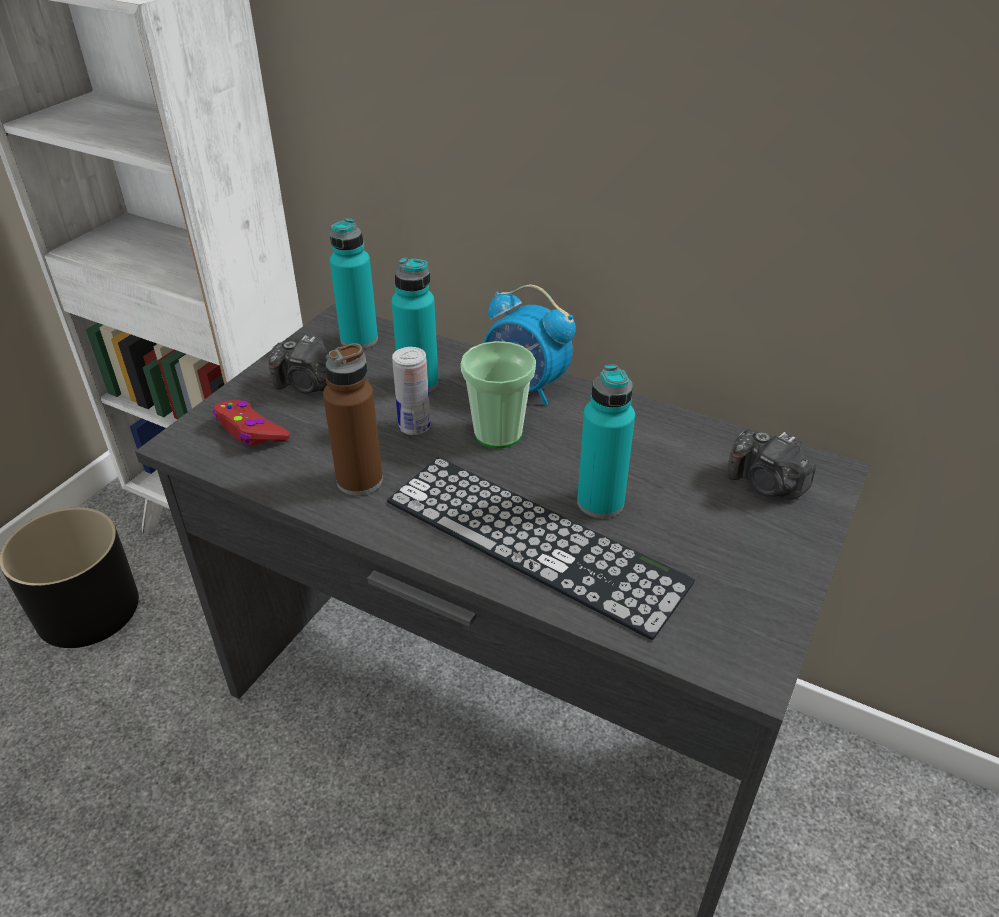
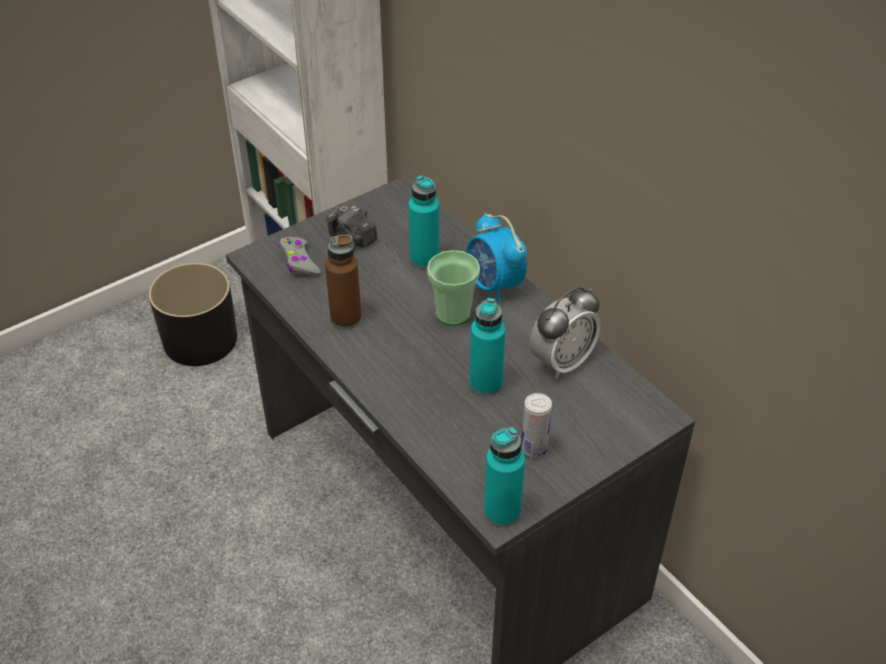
camera: 25 degrees right, 5 degrees up
(250, 431) = (299, 262): red game controller -> grey game controller
(359, 339) = (405, 211): turquoise bottle -> turquoise bottle (502, 512)
(414, 427) = (402, 291): can -> can (534, 448)
(534, 540) = (426, 394): keyboard -> none
(671, 448) = (562, 362): none -> alarm clock
(766, 484) = (606, 409): camera -> none

